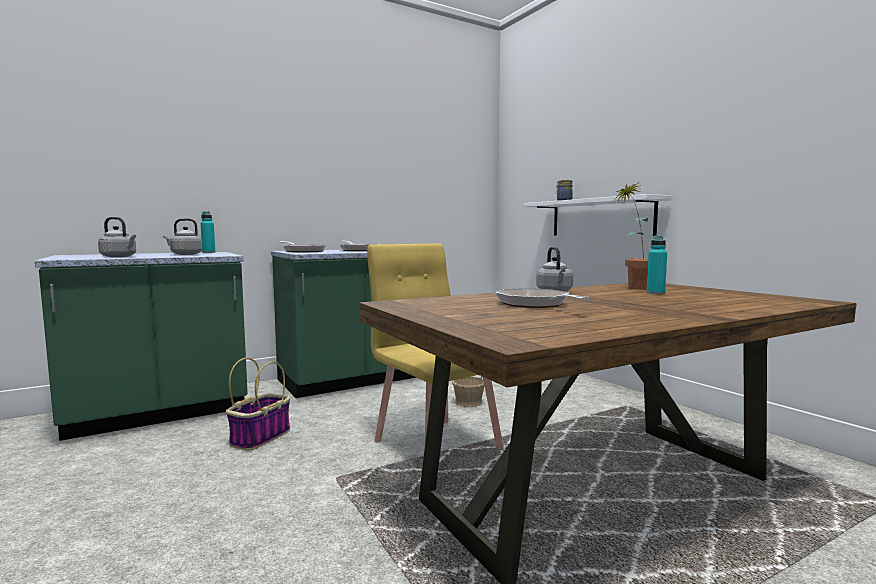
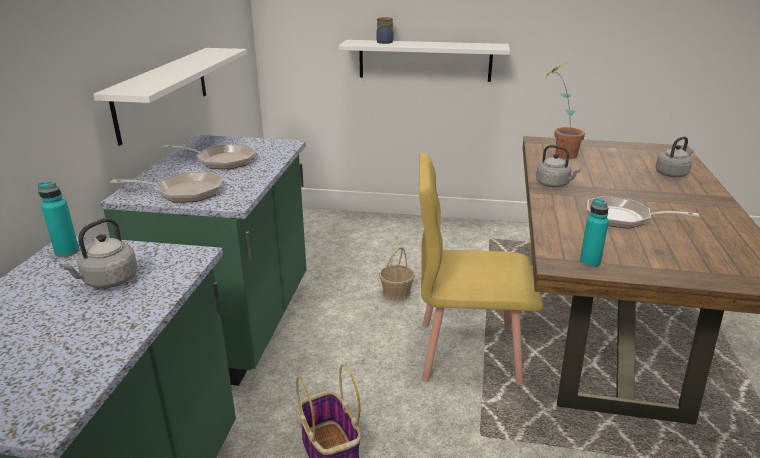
camera: 50 degrees left, 20 degrees up
(120, 256) = (86, 346): grey kettle -> grey kettle (672, 174)
(358, 210) = (163, 92): none -> white shelf
(655, 293) = (599, 164): turquoise bottle -> turquoise bottle (589, 262)

